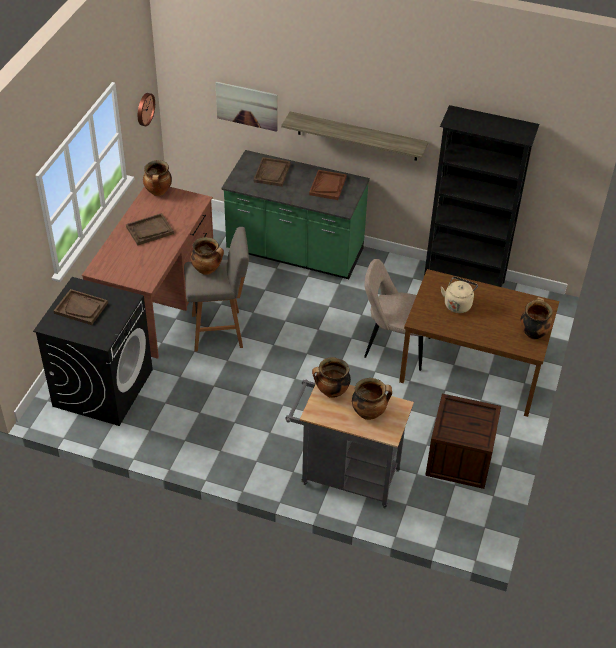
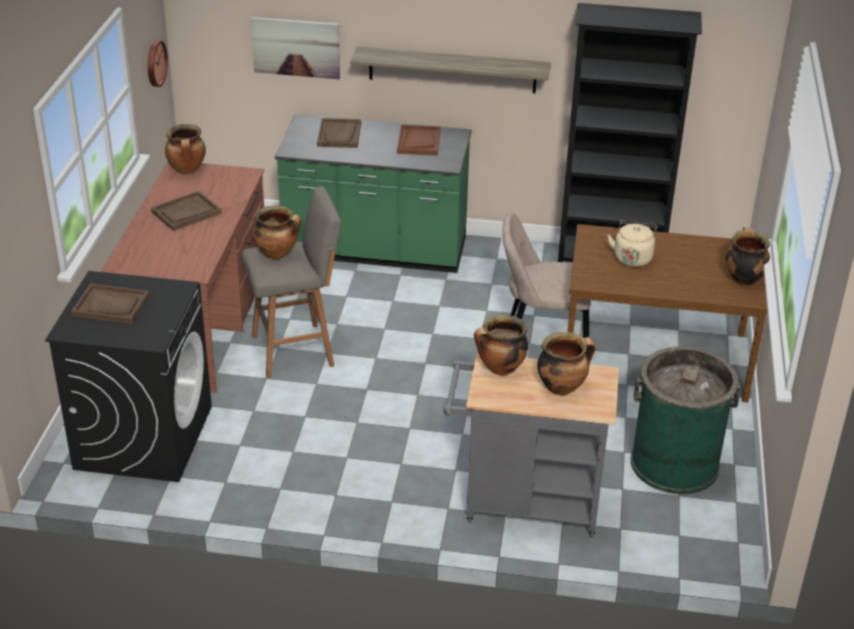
camera: 10 degrees left, 10 degrees down
(459, 459) = (674, 463): crate -> green trash can

